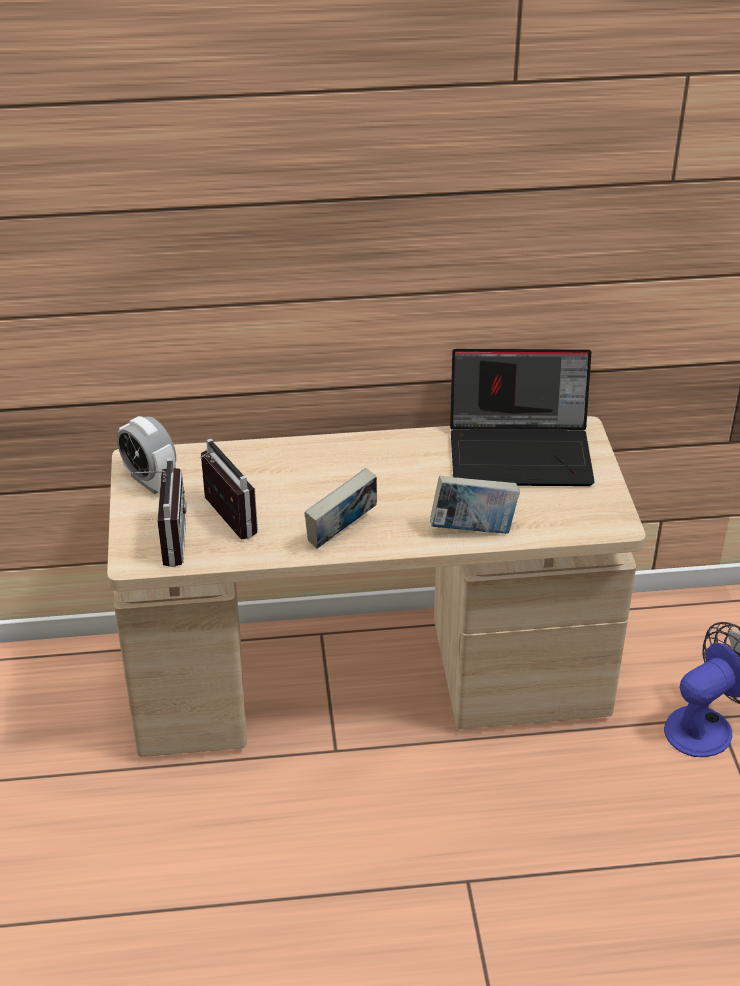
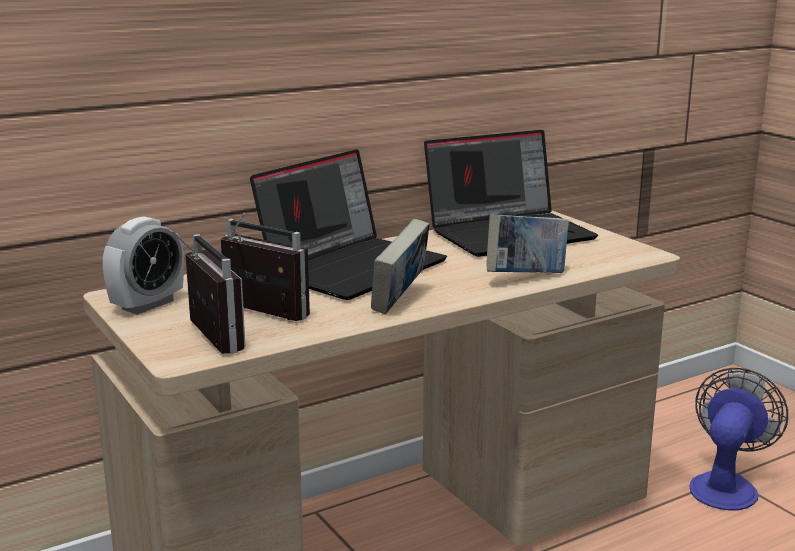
camera: 25 degrees left, 20 degrees down
(150, 481) = (147, 305): alarm clock -> alarm clock turned 75 degrees counterclockwise
(341, 470) = (353, 267): none -> laptop

